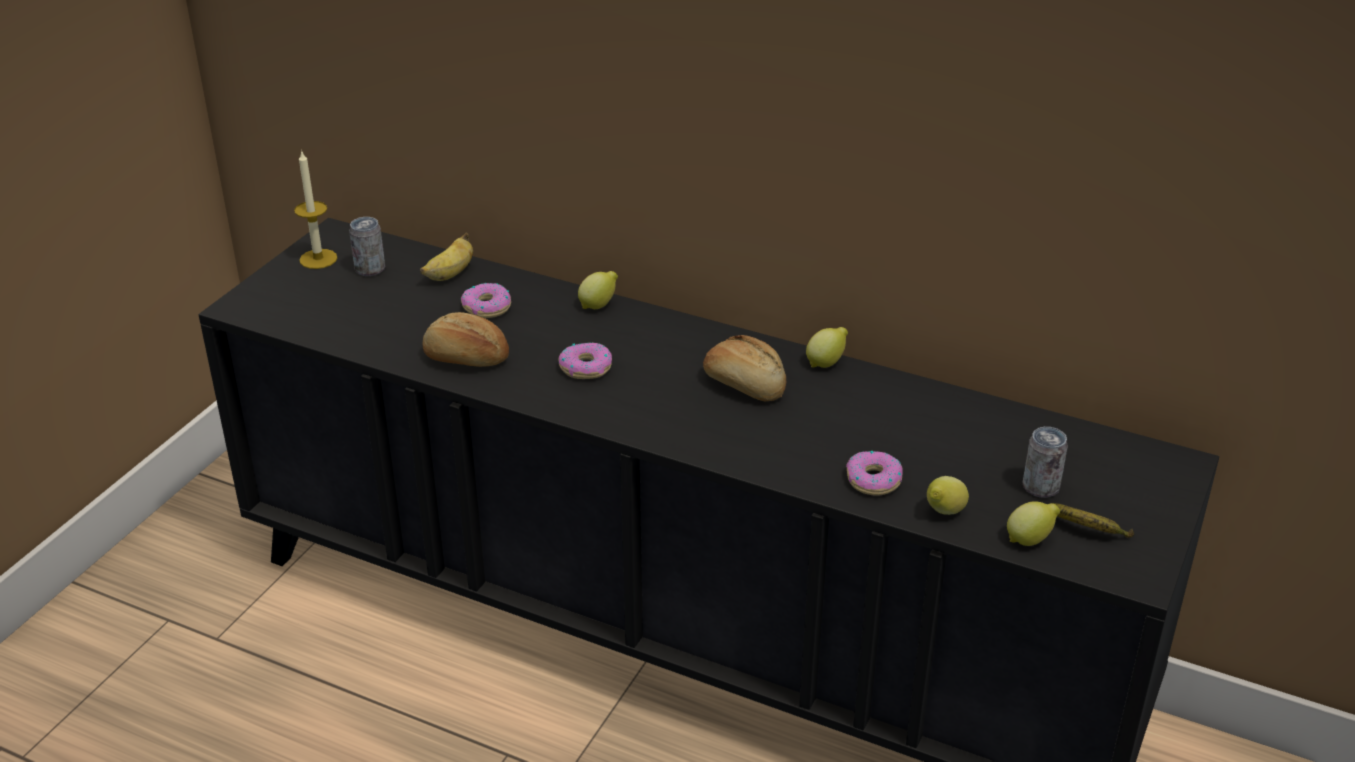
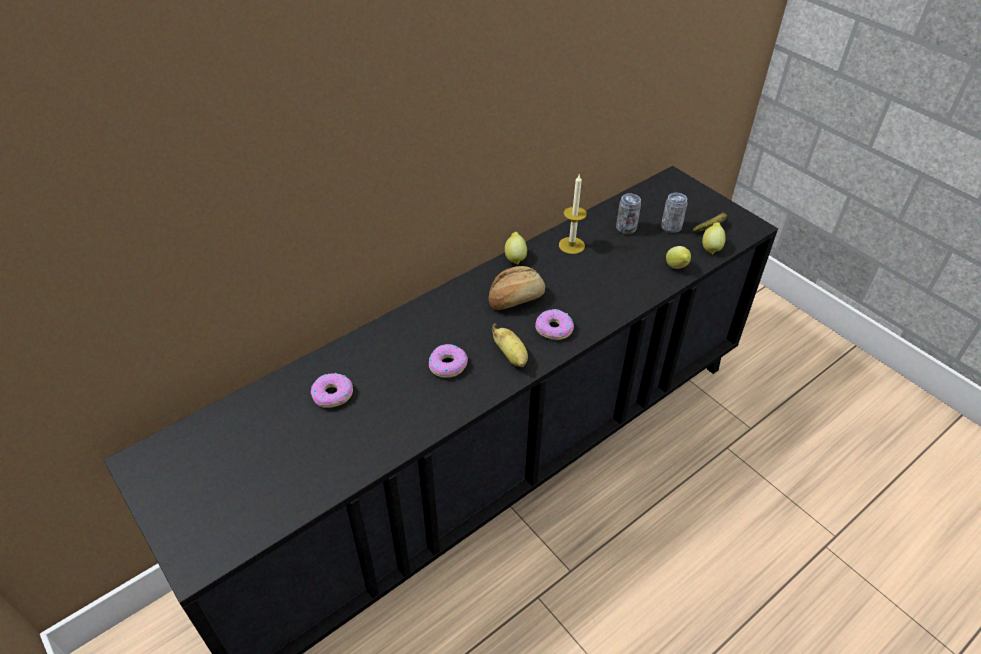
camera: 65 degrees left, 10 degrees up
(318, 259) = (168, 484): candle -> candle (571, 245)
(370, 269) = (216, 452): can -> can (626, 228)
(450, 274) = (269, 403): banana -> banana (511, 356)
(465, 359) = (392, 427): bread -> none
(599, 305) = (377, 334): lemon -> none
(873, 480) = (636, 282): donut -> donut (554, 329)

